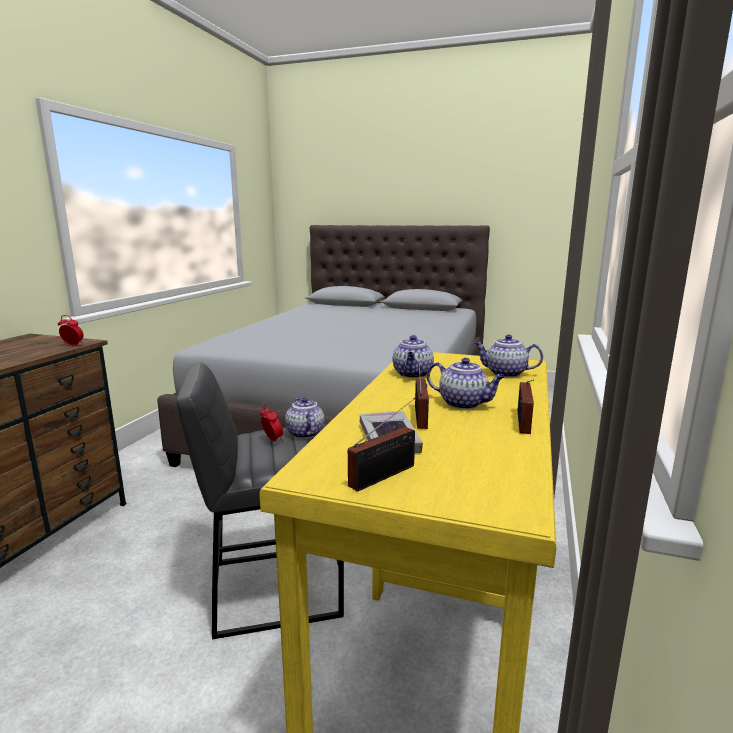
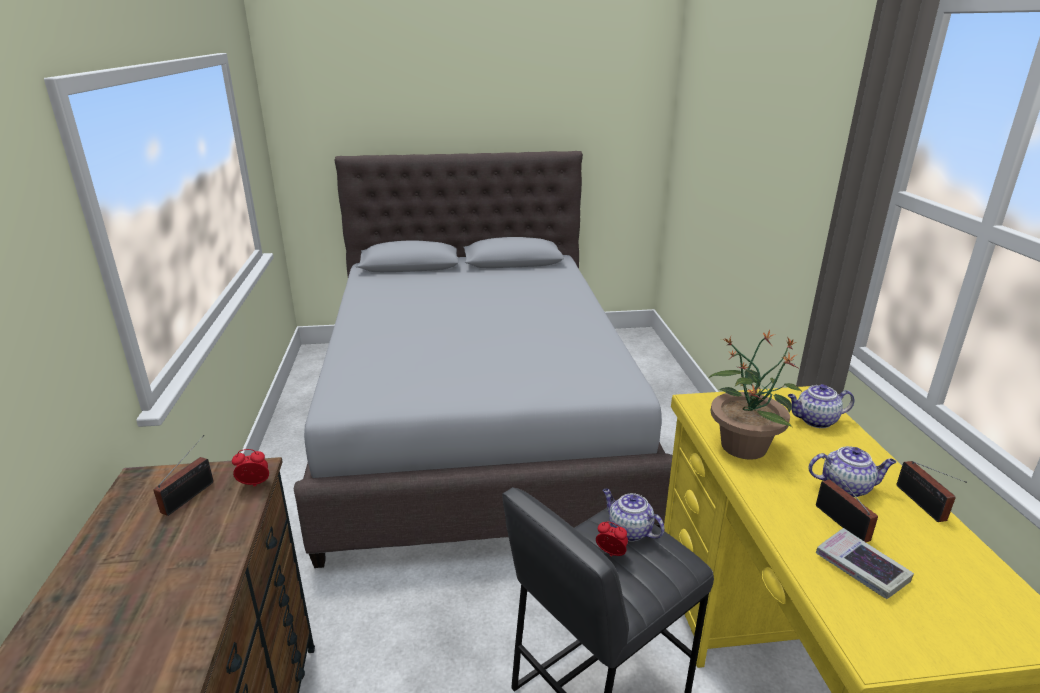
camera: 25 degrees left, 10 degrees up
(386, 475) = (926, 625): radio -> radio (191, 495)
(413, 374) = (743, 445): teapot -> potted plant

